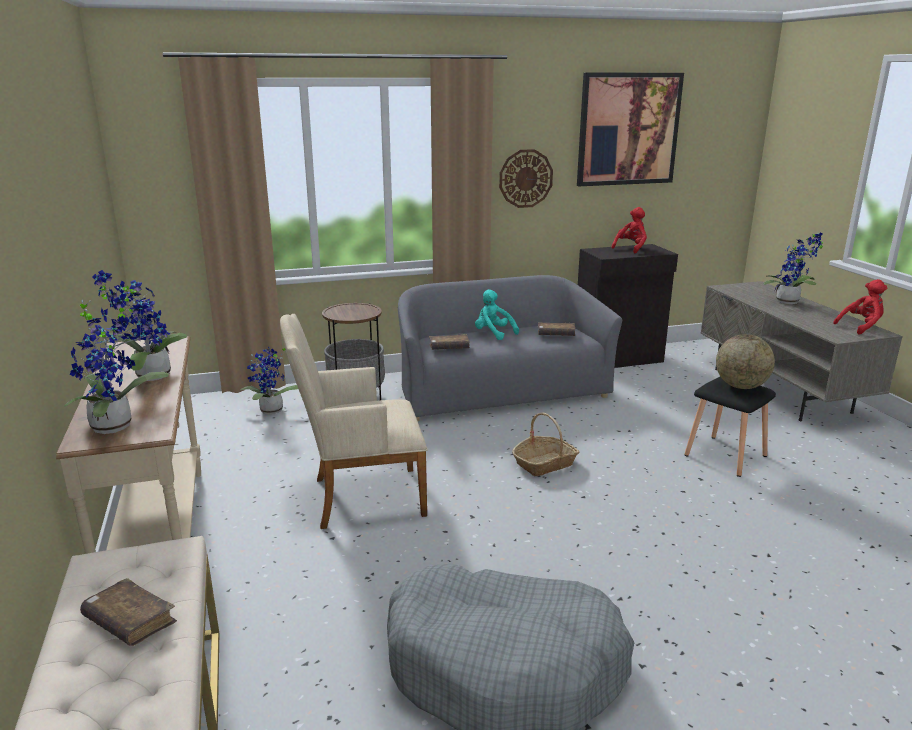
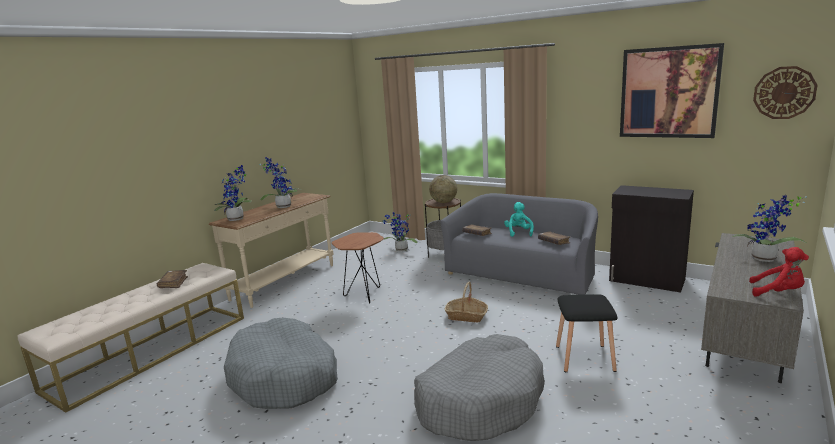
camera: 50 degrees right, 5 degrees down
(360, 497) = (363, 296): beige armchair -> brown side table
(525, 178) = (577, 128): wall clock -> wall clock (784, 93)
(631, 248) = (661, 190): red plush toy -> none
(741, 386) = (588, 302): globe -> globe (443, 202)
(744, 545) = (480, 400): none -> grey dog bed

